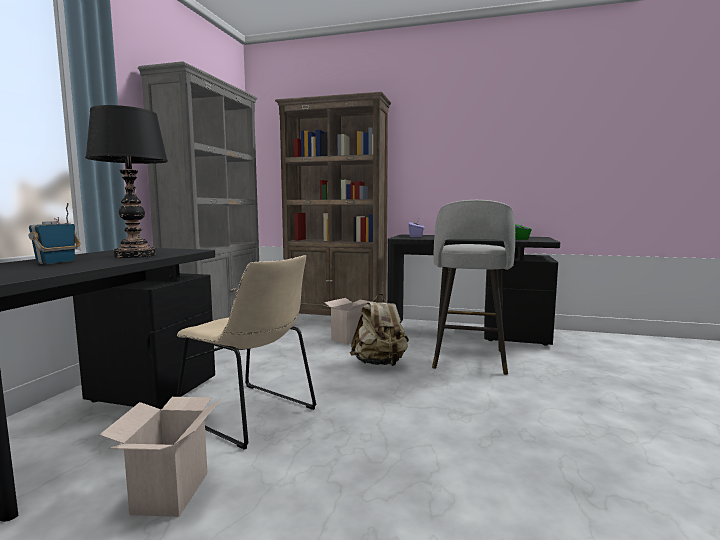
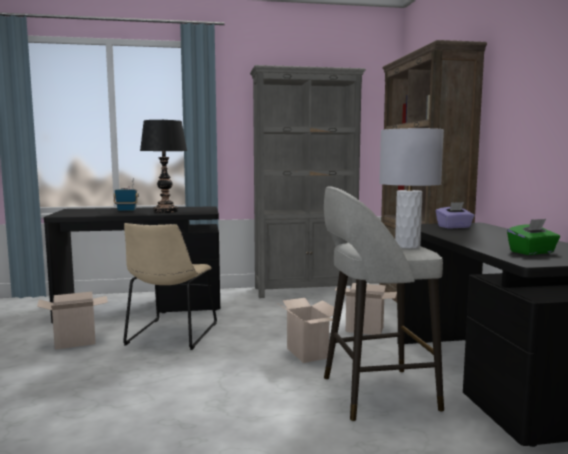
camera: 65 degrees right, 0 degrees up
(380, 364) = (309, 353): beige backpack -> cardboard box
(483, 244) = (407, 246): none -> grey table lamp

